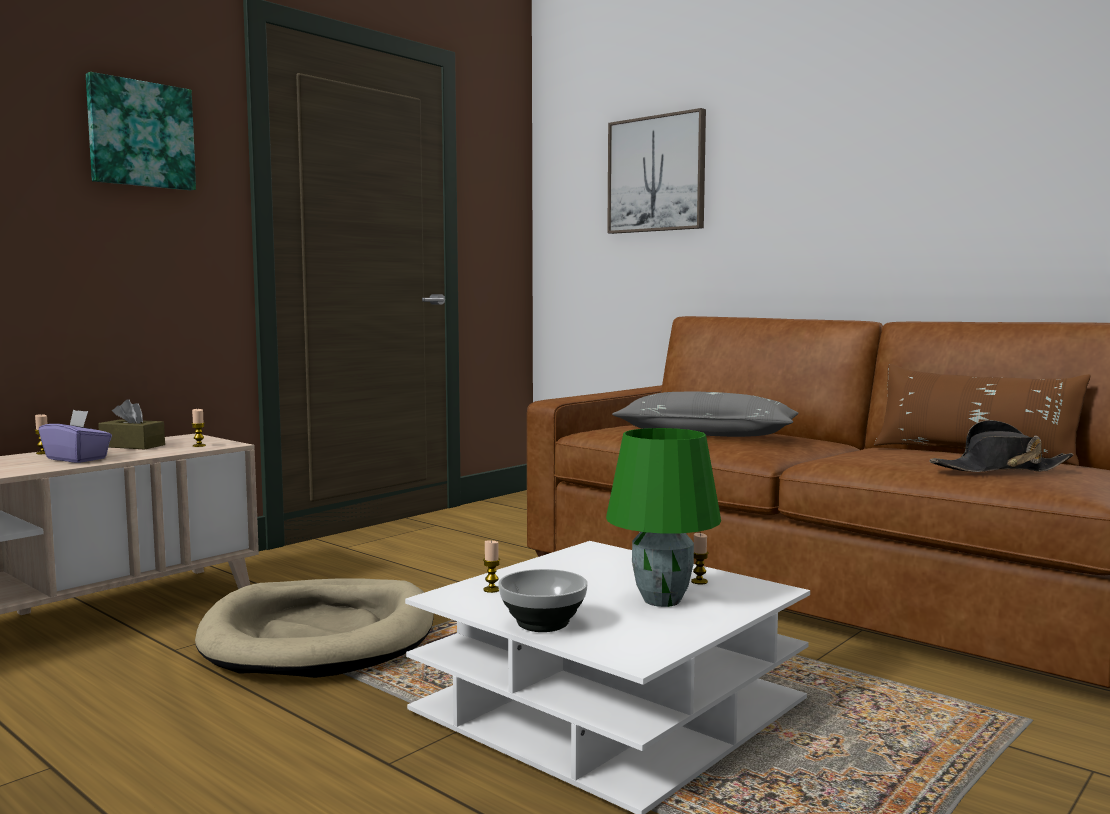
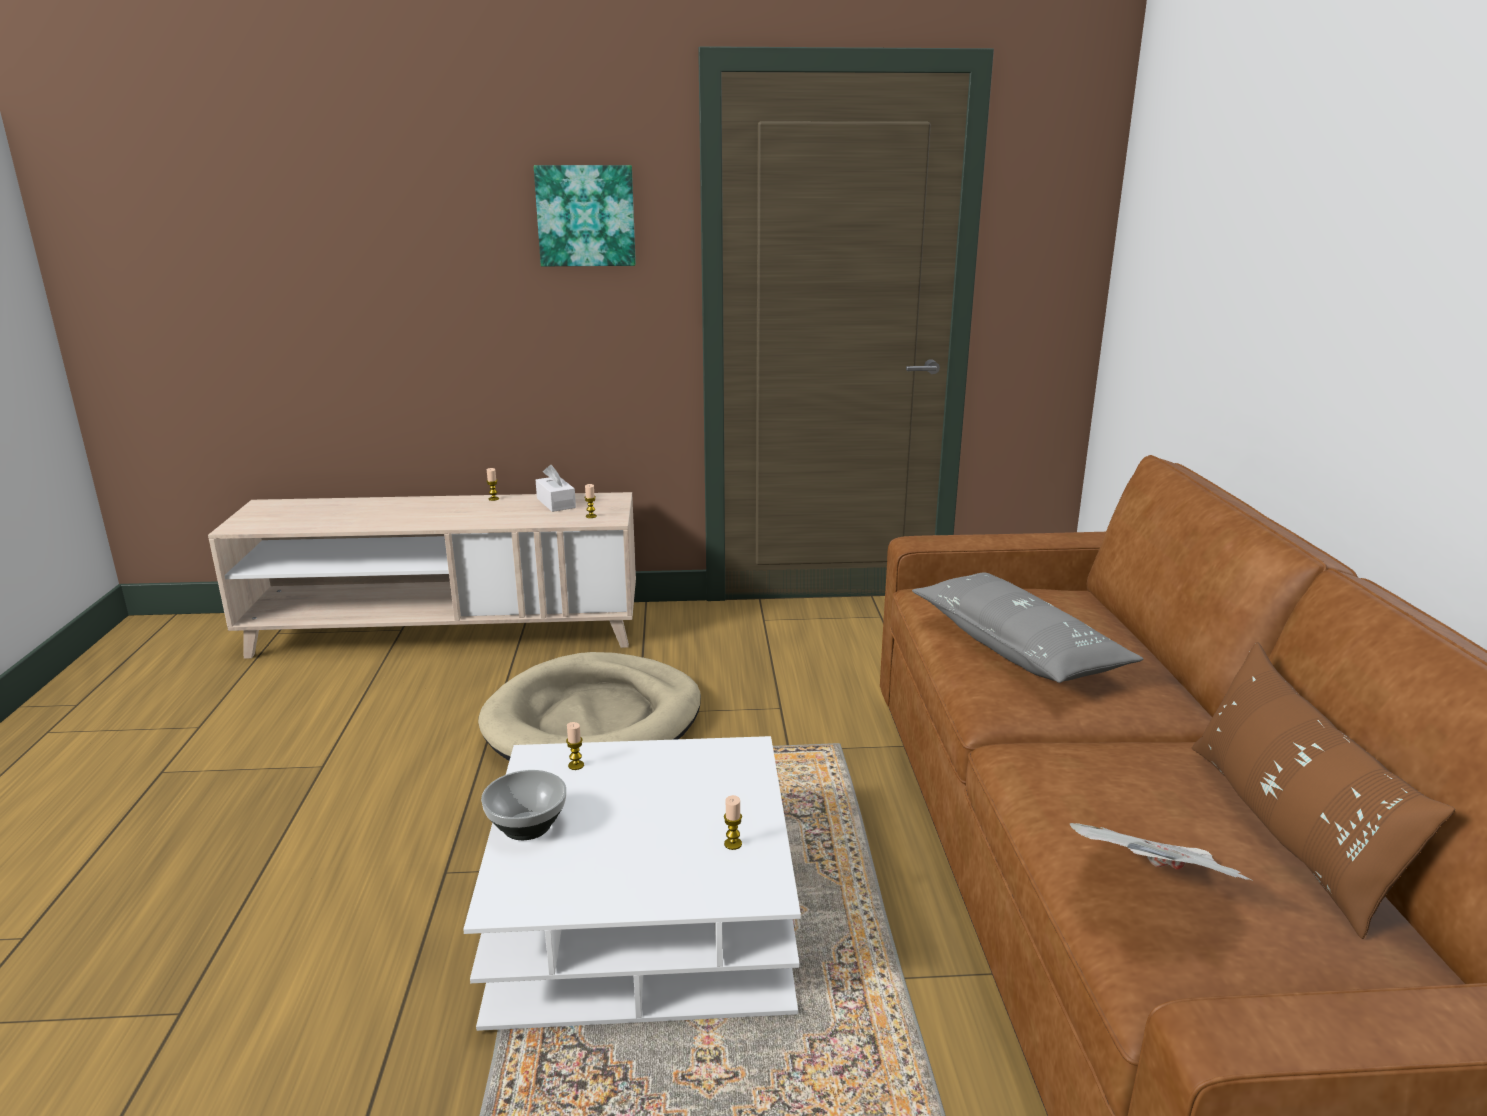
camera: 45 degrees right, 15 degrees up
(77, 459) = (492, 515): purple tissue box -> none
(132, 446) = (556, 503): brown tissue box -> white tissue box
(656, 174) = (1217, 228): picture -> none
(660, 601) = (652, 850): green table lamp -> none
(999, 469) = (1155, 888): black hat -> newspaper

